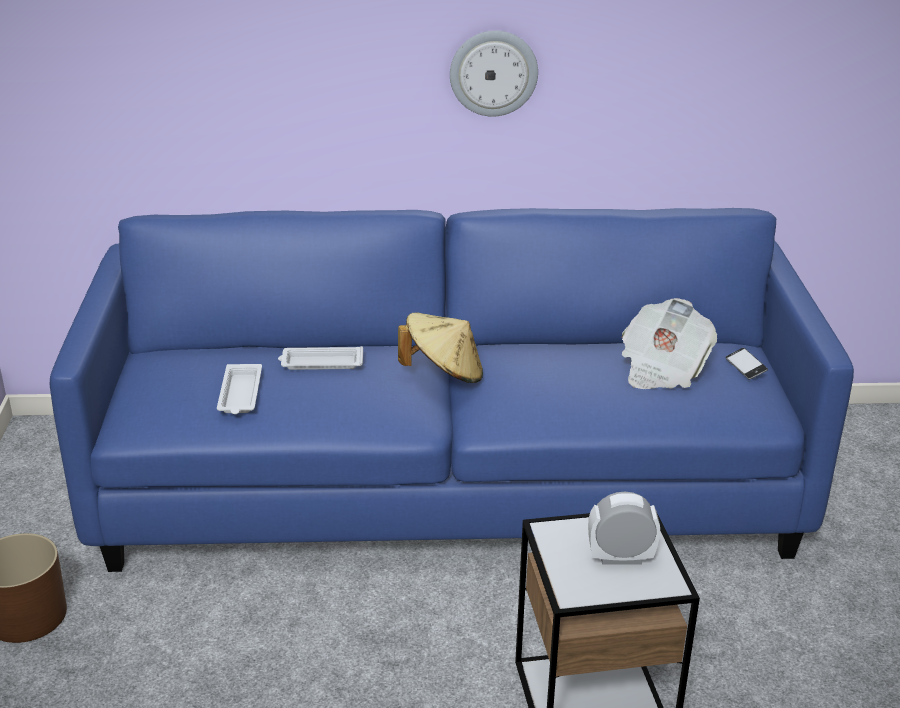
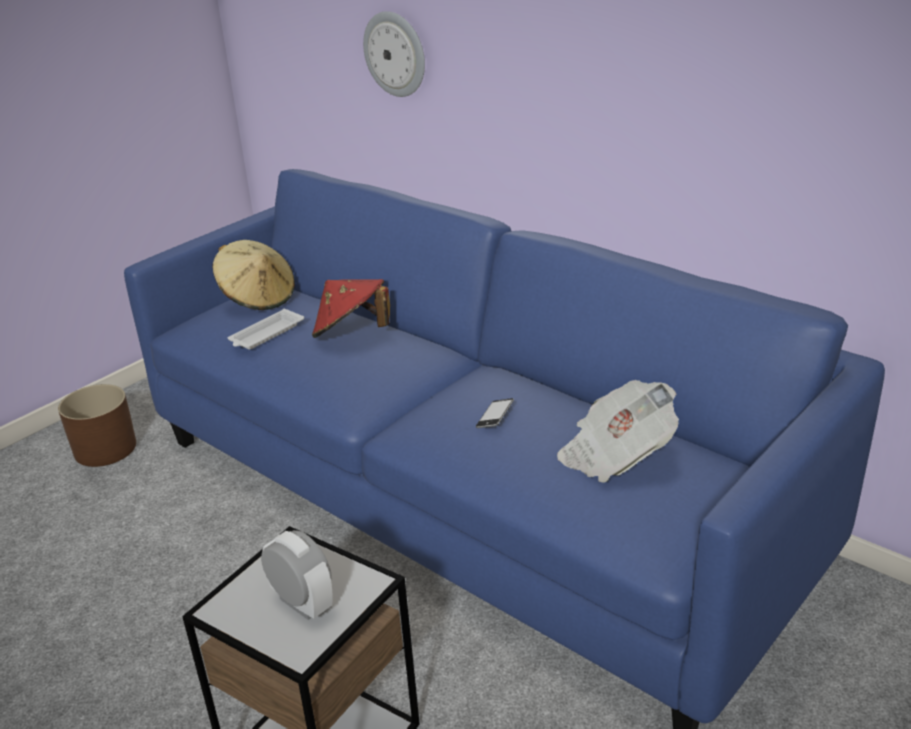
camera: 45 degrees right, 0 degrees up
(320, 363) = (351, 333): white tray -> red hat
(443, 373) = (427, 378): beige hat -> beige hat (258, 298)
(493, 73) = (587, 90): wall clock -> wall clock (395, 54)
(745, 367) = (712, 493): phone -> phone (495, 417)

